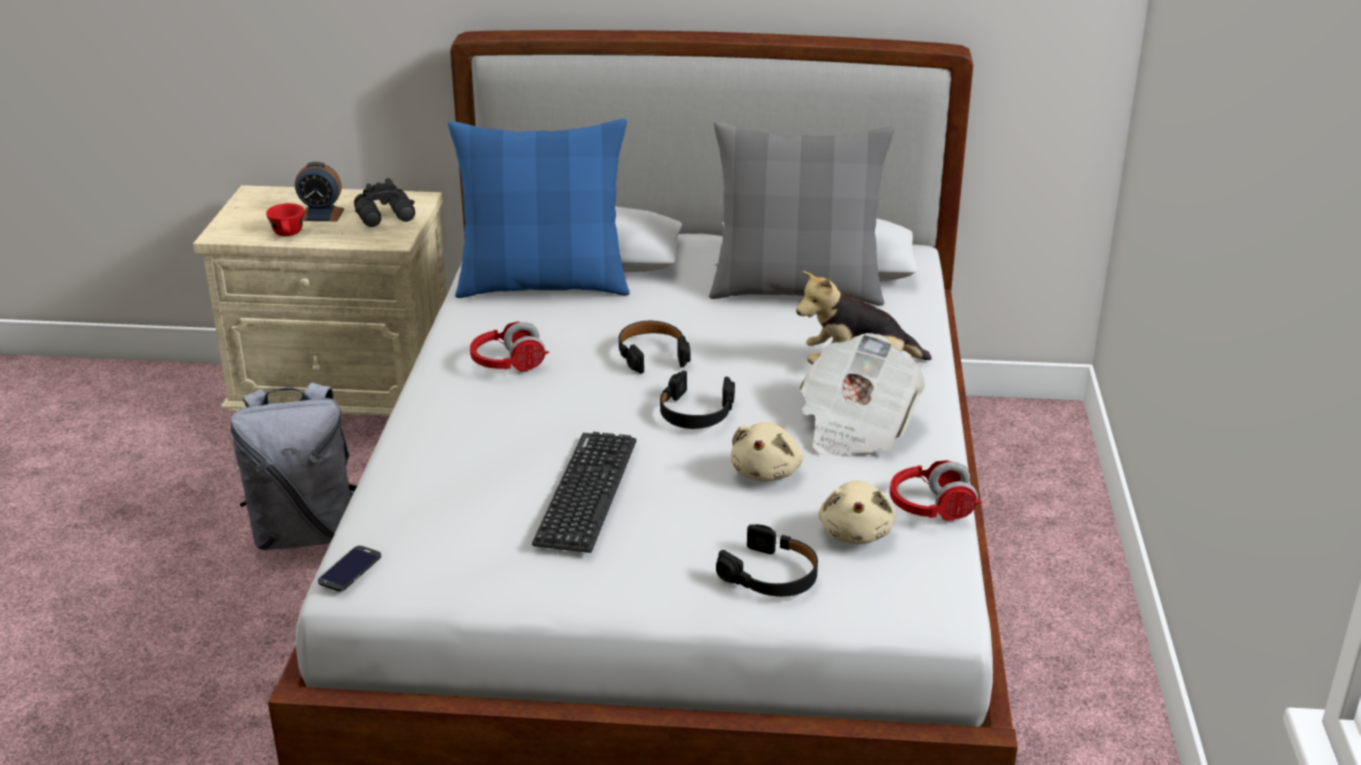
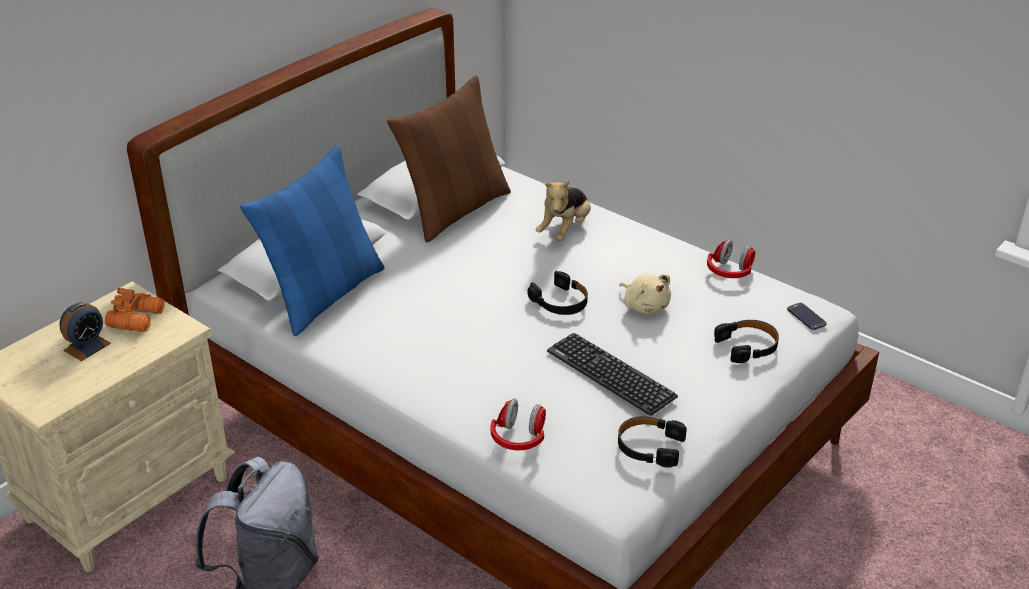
camera: 55 degrees left, 5 degrees up
(289, 234) = (99, 373): red cup -> none
(350, 569) = (603, 499): phone -> phone (806, 316)
(386, 217) = (138, 318): black binoculars -> orange binoculars
(508, 364) = (417, 348): red headphones -> red headphones (519, 438)
(652, 354) = (473, 289): black headphones -> black headphones (649, 447)
(796, 290) = (455, 210): grey pillow -> brown pillow
(855, 426) = (631, 258): newspaper -> none
(856, 532) = (732, 303): beige plush toy -> none

